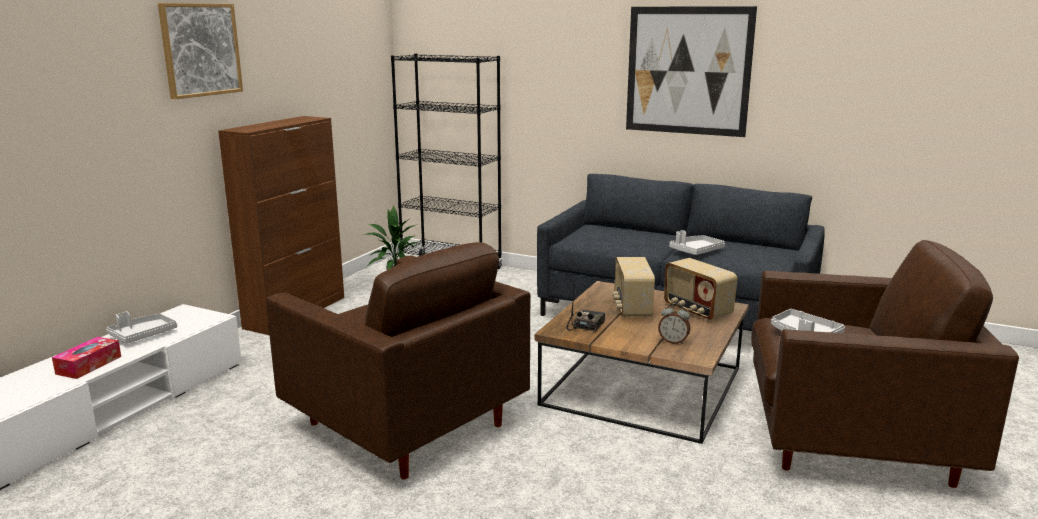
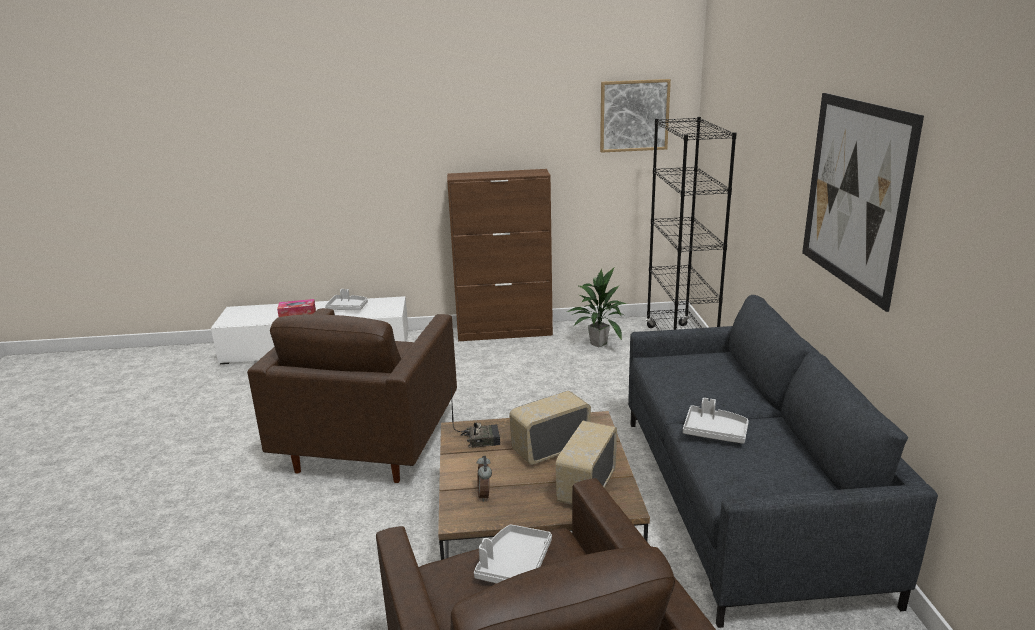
camera: 60 degrees right, 5 degrees up
(200, 50) = (439, 109): picture -> picture (634, 115)

